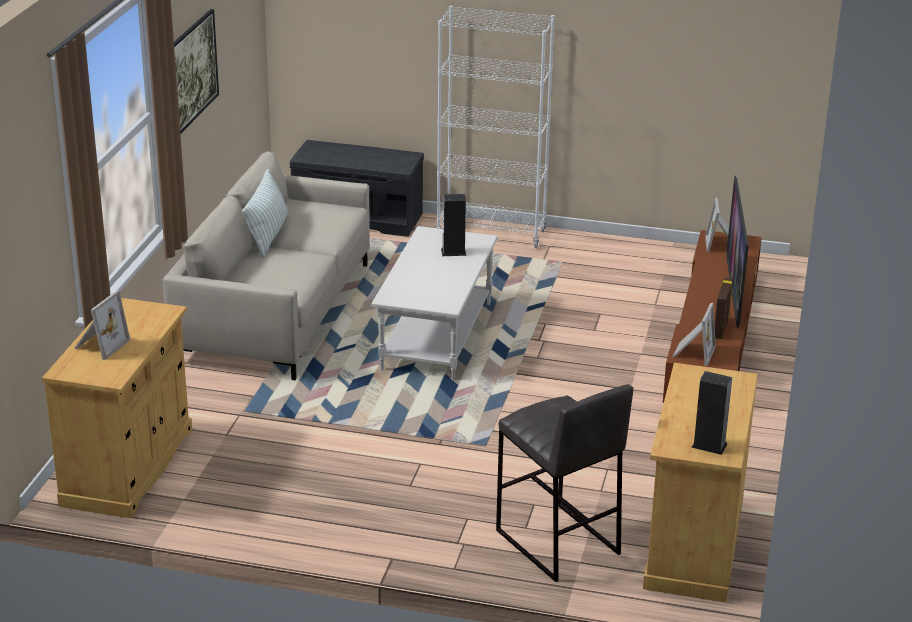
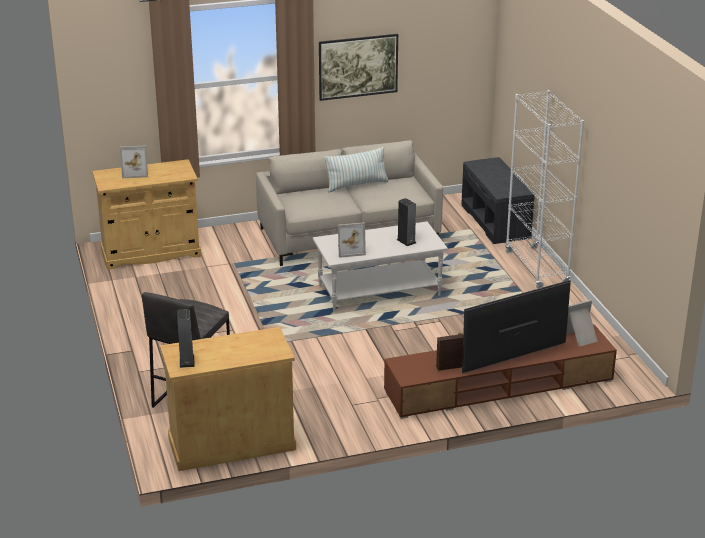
camera: 60 degrees right, 0 degrees up
(692, 353) = (407, 365): picture frame -> picture frame (350, 250)

